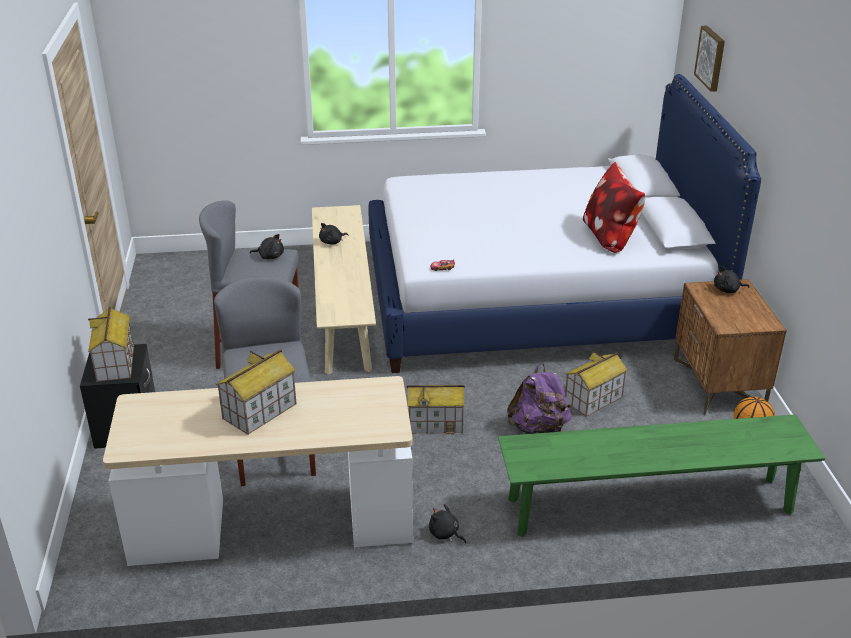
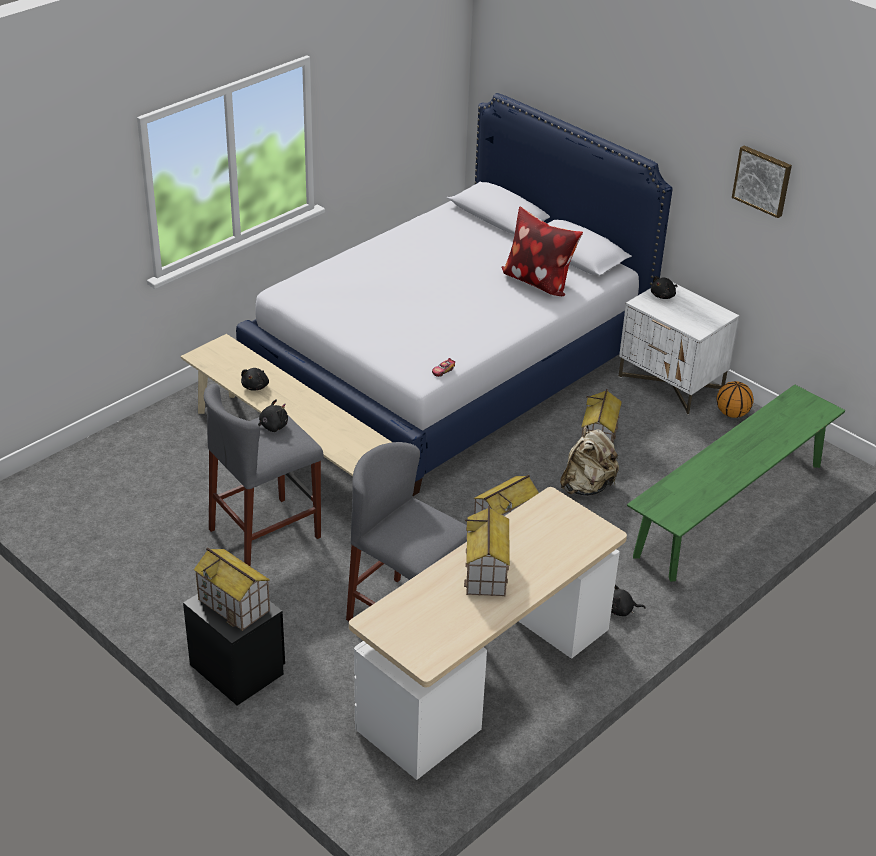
camera: 40 degrees left, 5 degrees up
(538, 428) = (587, 486): purple backpack -> beige backpack
(711, 58) = (546, 75): picture -> picture (763, 180)
(718, 385) = (671, 383): brown nightstand -> white nightstand

